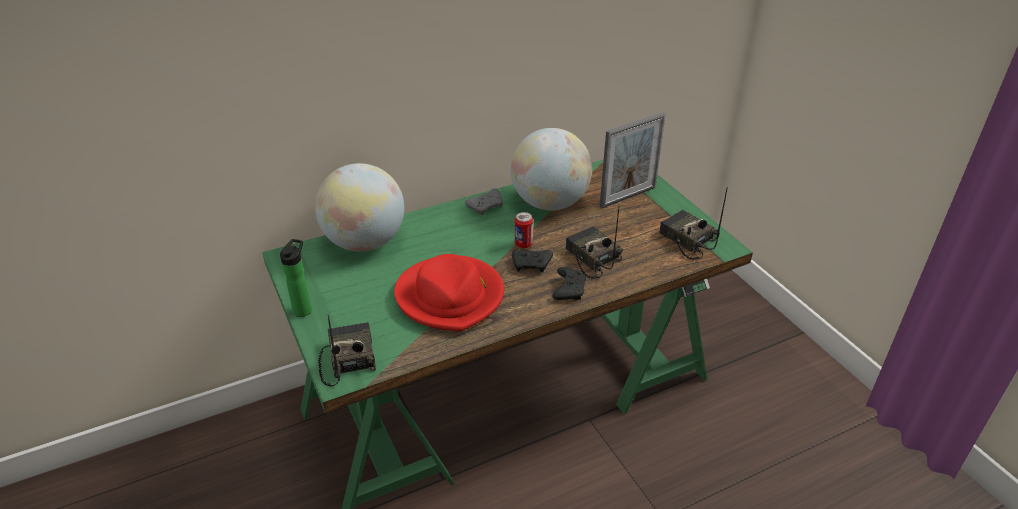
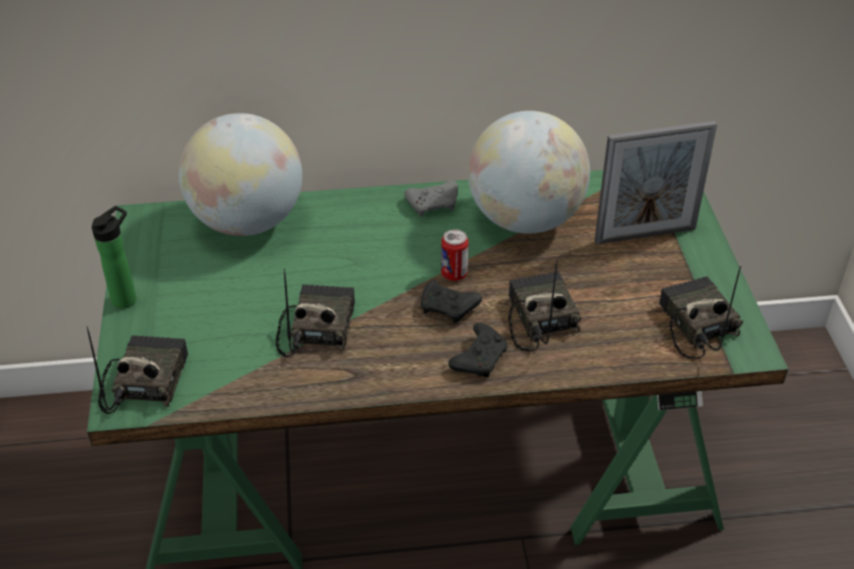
camera: 20 degrees right, 5 degrees up
(451, 296) = (316, 328): red hat -> radio

